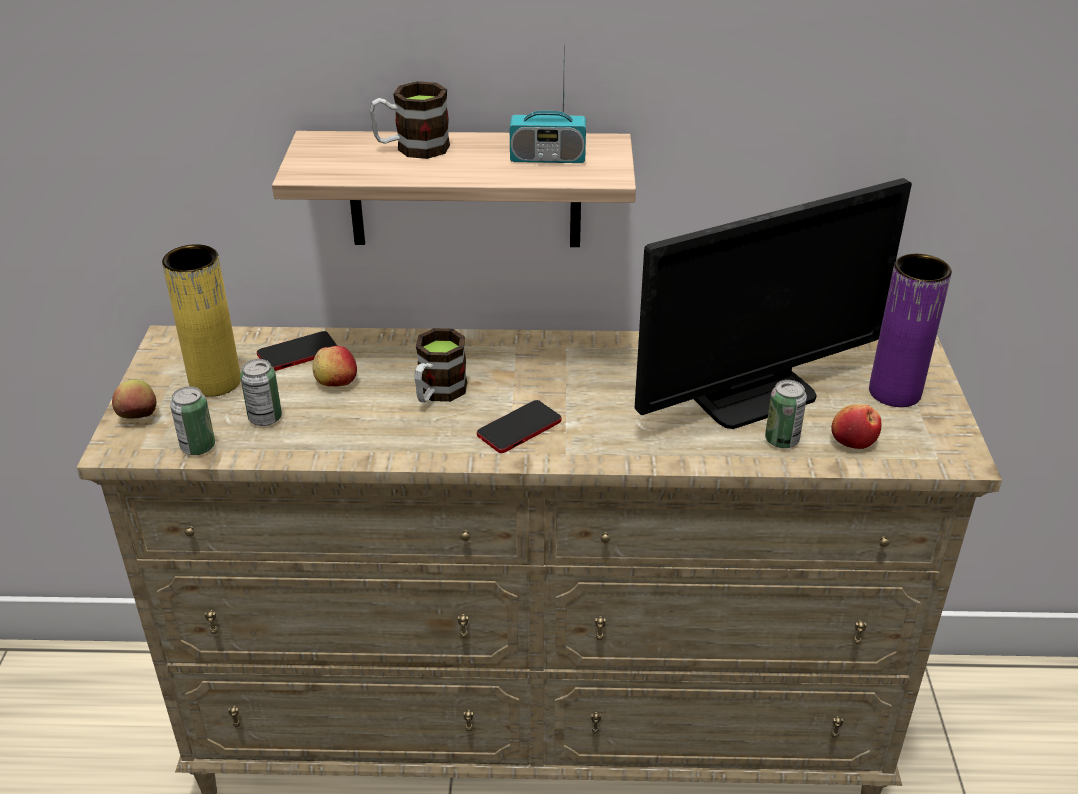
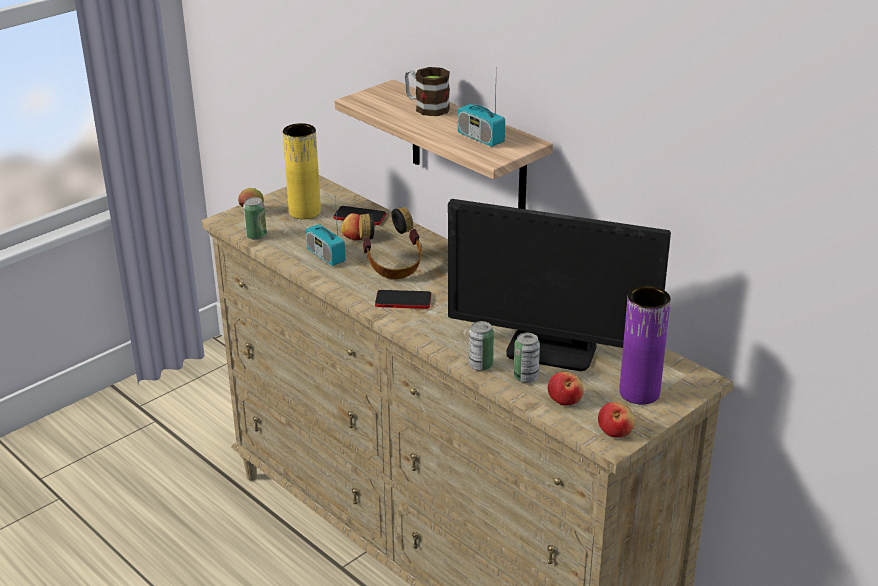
camera: 45 degrees right, 5 degrees down
(265, 418) = (300, 238): can -> can (480, 365)
(336, 424) = (326, 256): none -> radio
(437, 393) = (392, 266): mug -> headphones
(944, 445) = (615, 431): none -> apple

